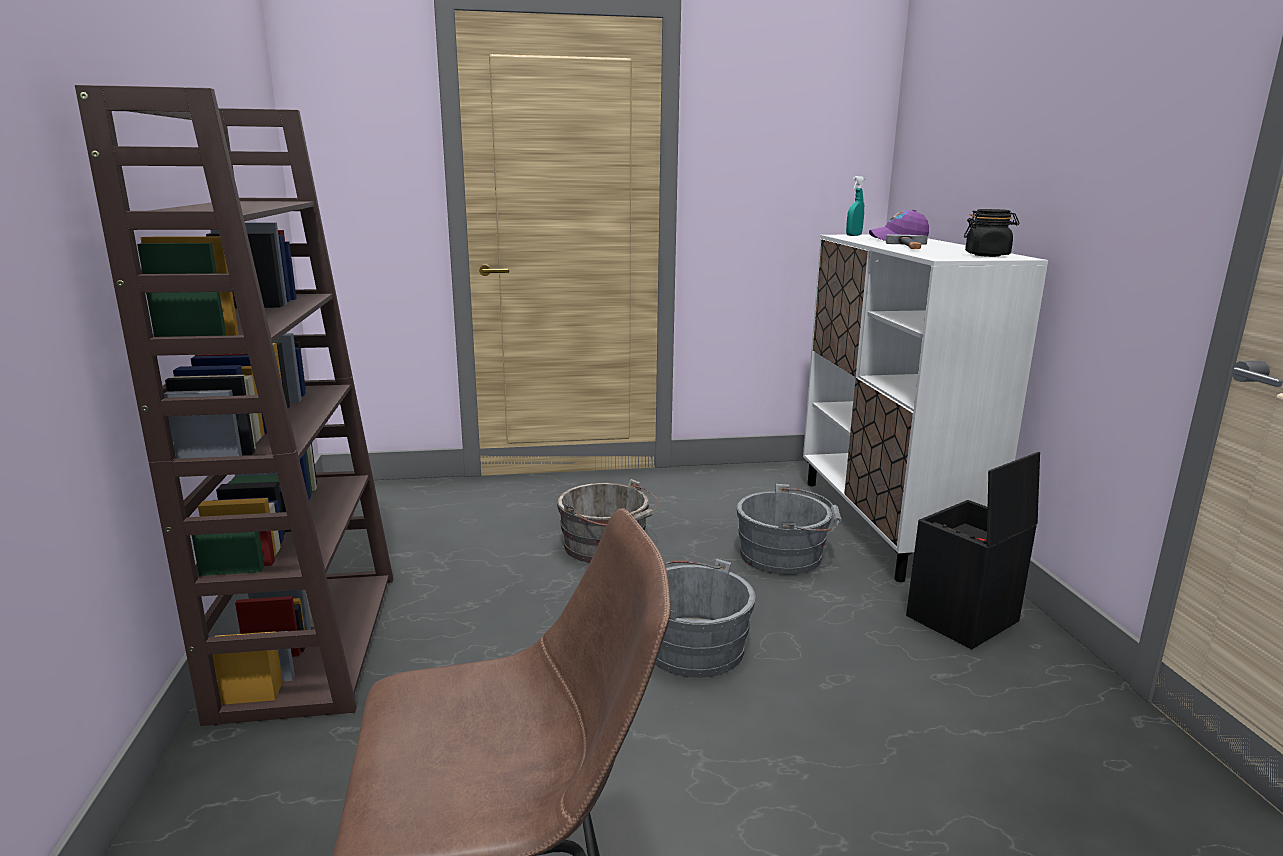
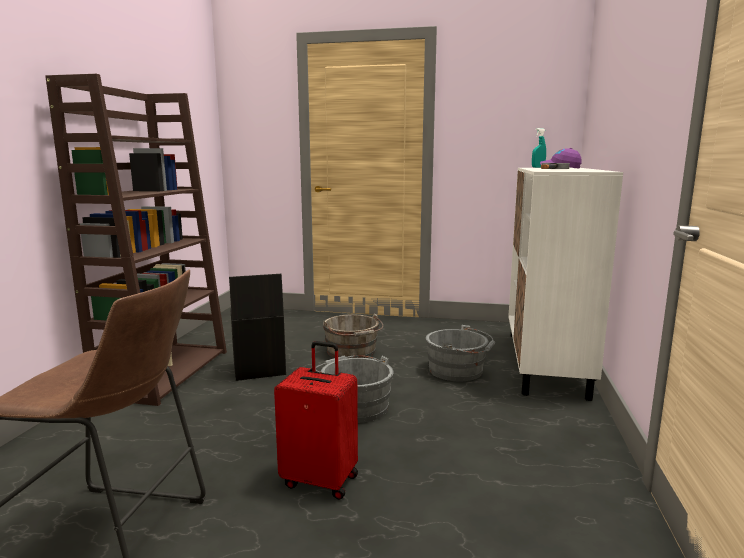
camera: 20 degrees right, 5 degrees down
(745, 791) = (321, 480): none -> red suitcase
(962, 620) = (549, 422): black storage box -> black storage box (258, 370)
(987, 255) = (586, 170): black jar -> none

